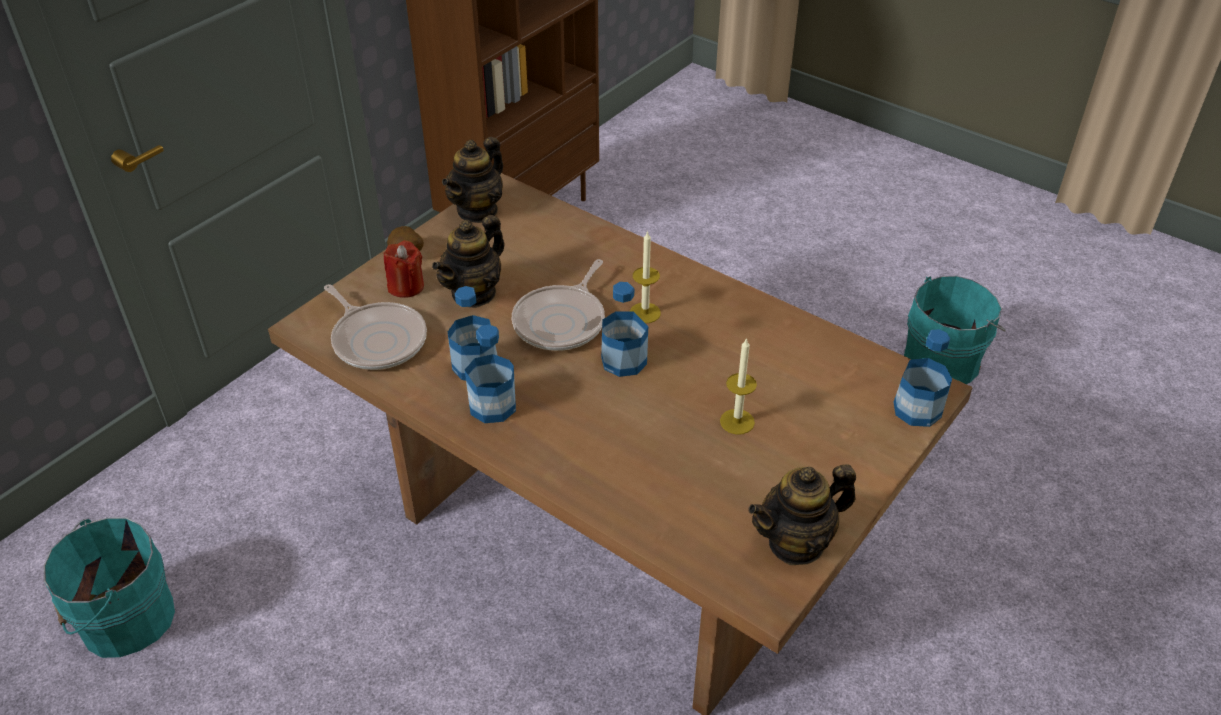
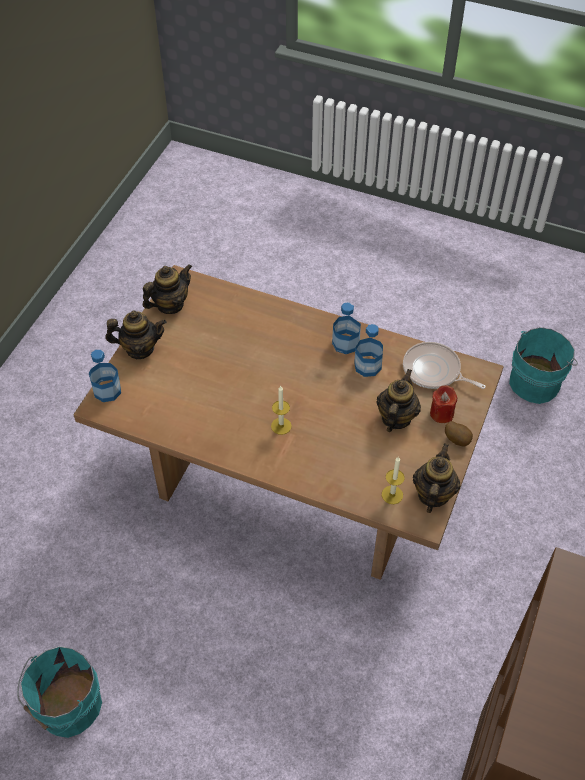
camera: 165 degrees right, 10 degrees up
(562, 321) = (330, 408): frying pan -> none
(624, 361) = (283, 387): bottle -> none
(737, 421) = (209, 362): candle -> candle (392, 495)
(860, 468) = (140, 349): none -> teapot

